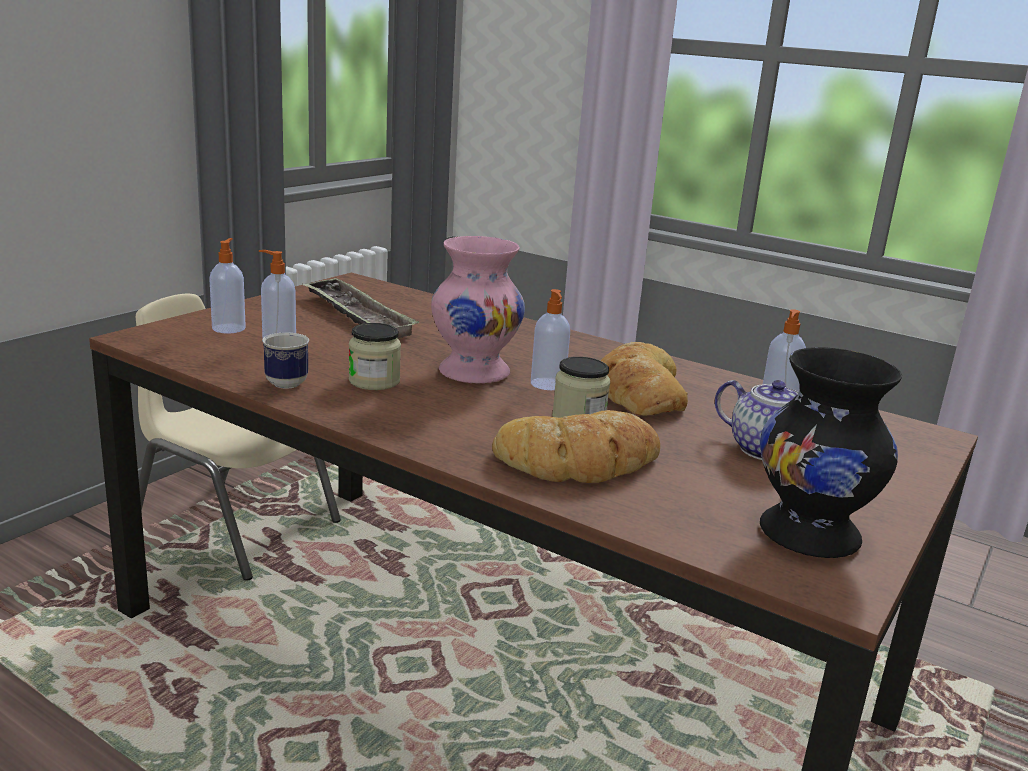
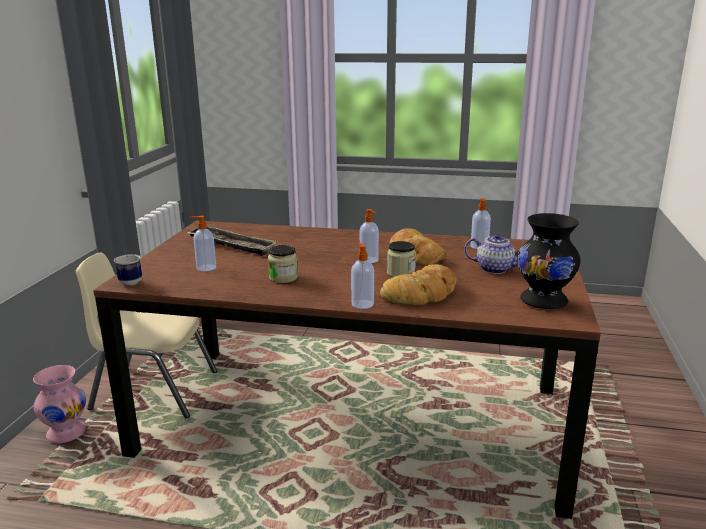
camera: 20 degrees left, 0 degrees up
(229, 328) = (169, 267): soap dispenser -> soap dispenser (362, 304)
(284, 381) = (237, 288): mug -> mug (128, 282)
(473, 373) = (327, 262): pink vase -> pink vase (66, 433)

